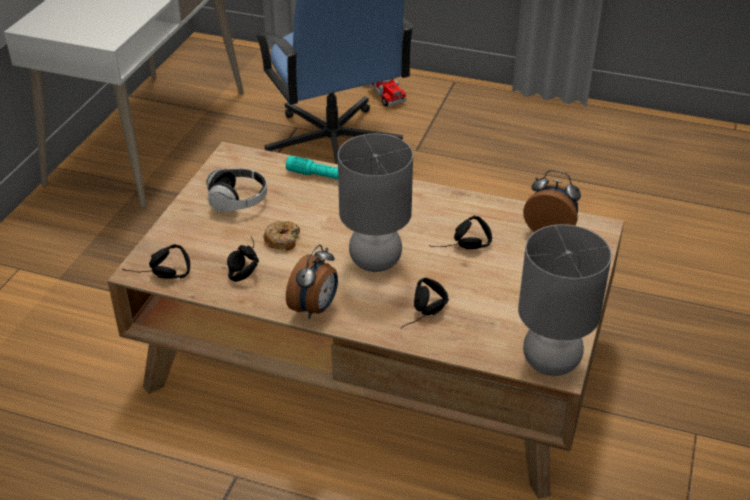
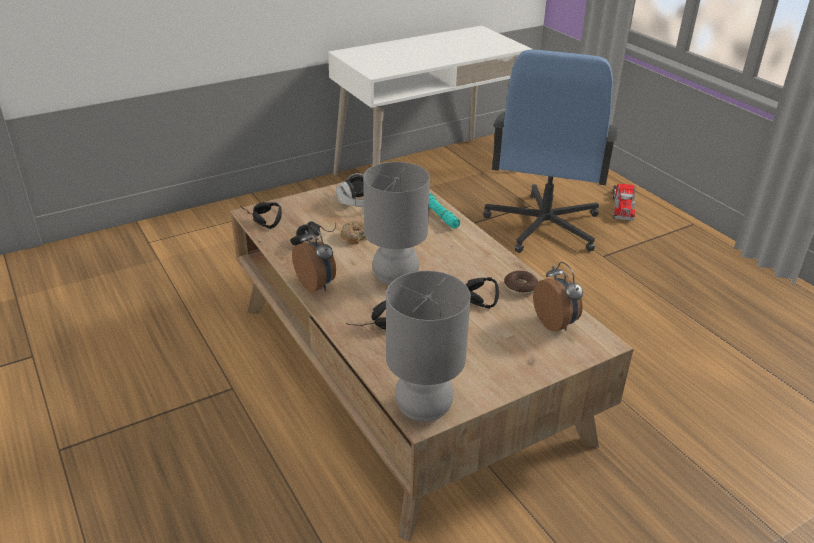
camera: 40 degrees right, 5 degrees down
(315, 308) = (317, 284): alarm clock -> alarm clock turned 105 degrees counterclockwise
(486, 213) = (520, 287): none -> donut

